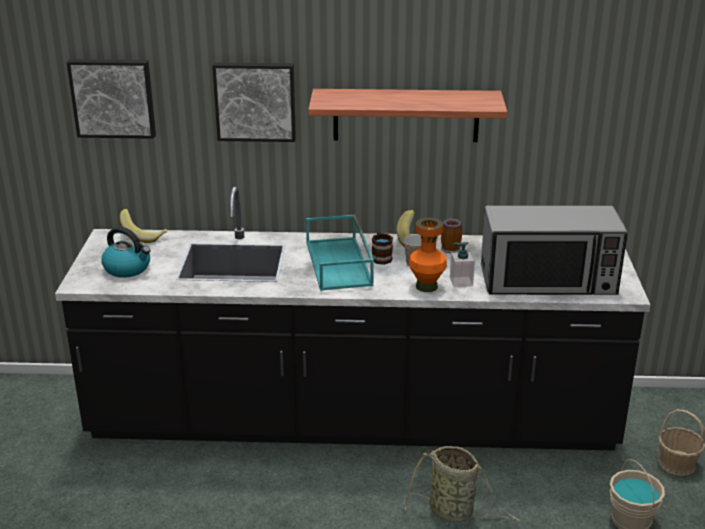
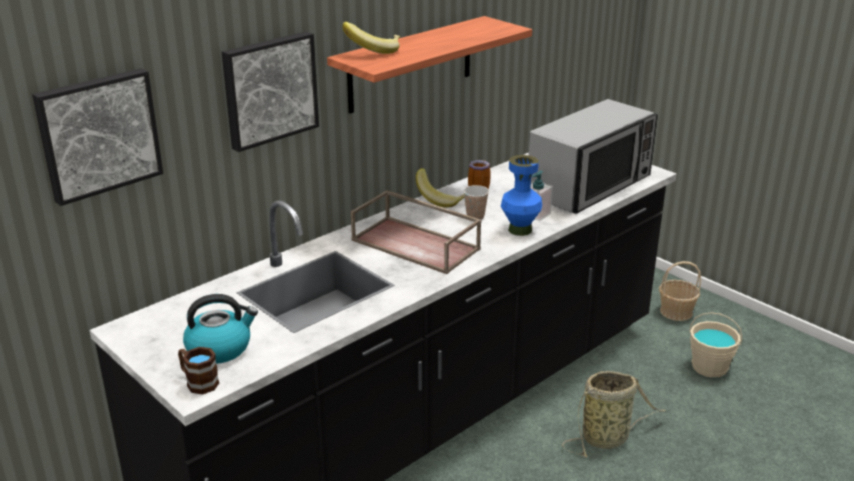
camera: 45 degrees left, 0 degrees up
(144, 236) = (170, 309): banana -> banana (374, 51)
(340, 264) = (417, 244): turquoise tray -> brown tray
(381, 257) = (439, 223): brown mug -> brown mug (198, 382)
(427, 286) = (520, 230): orange vase -> blue vase

